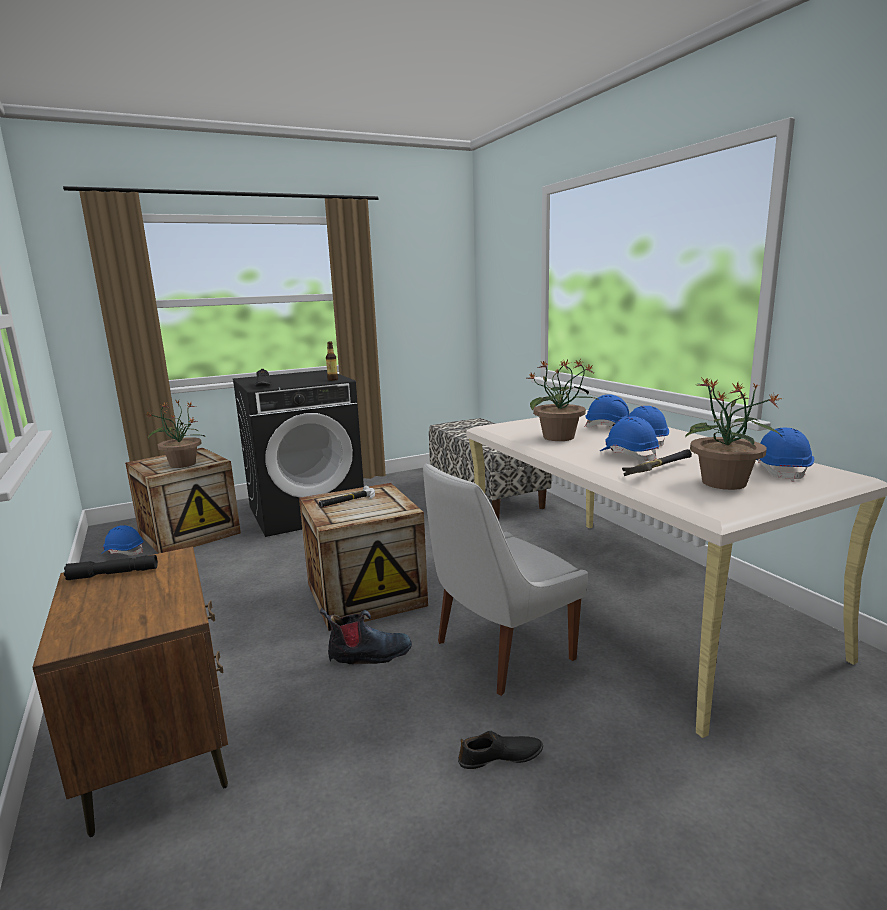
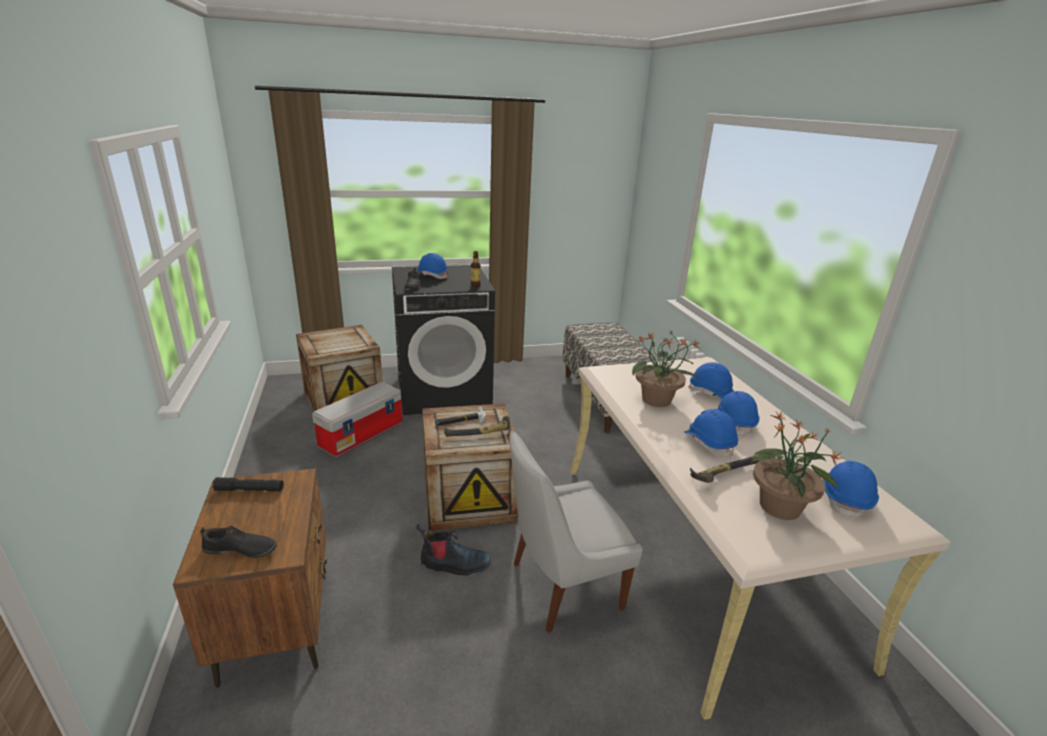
camera: 10 degrees right, 10 degrees up
(123, 552) = (289, 410): blue hard hat -> blue hard hat (431, 276)
(182, 464) = (339, 345): potted plant -> none
(221, 560) = (362, 435): none -> storage box
(375, 508) = (481, 436): none -> hammer
(500, 757) = (528, 695): black shoe -> black shoe (240, 550)

